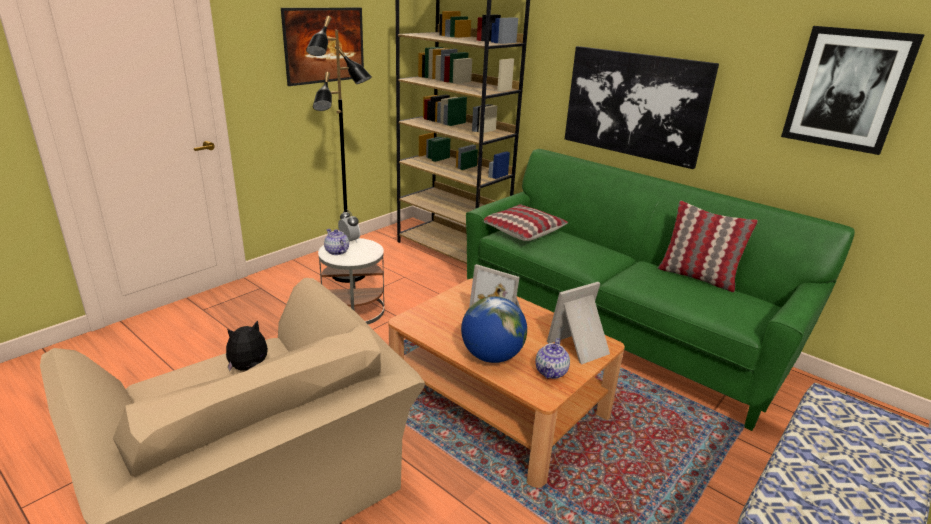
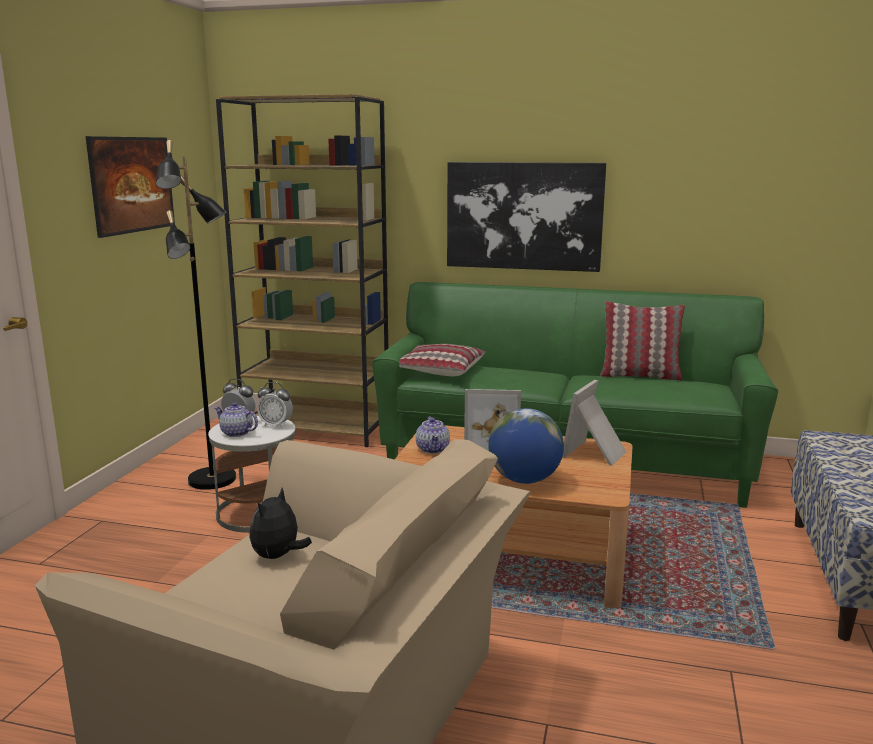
camera: 25 degrees left, 10 degrees down
(368, 251) = (276, 425): none -> alarm clock
(551, 372) = (593, 477): teapot -> teapot (433, 449)
(847, 89) = (727, 173): picture -> none

